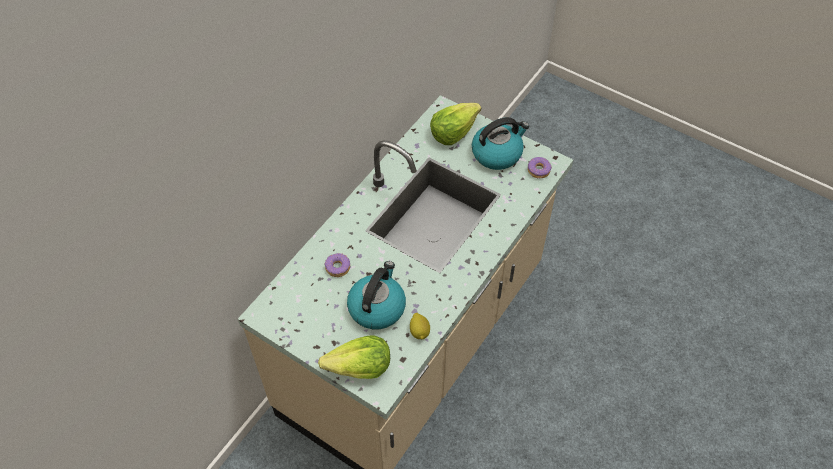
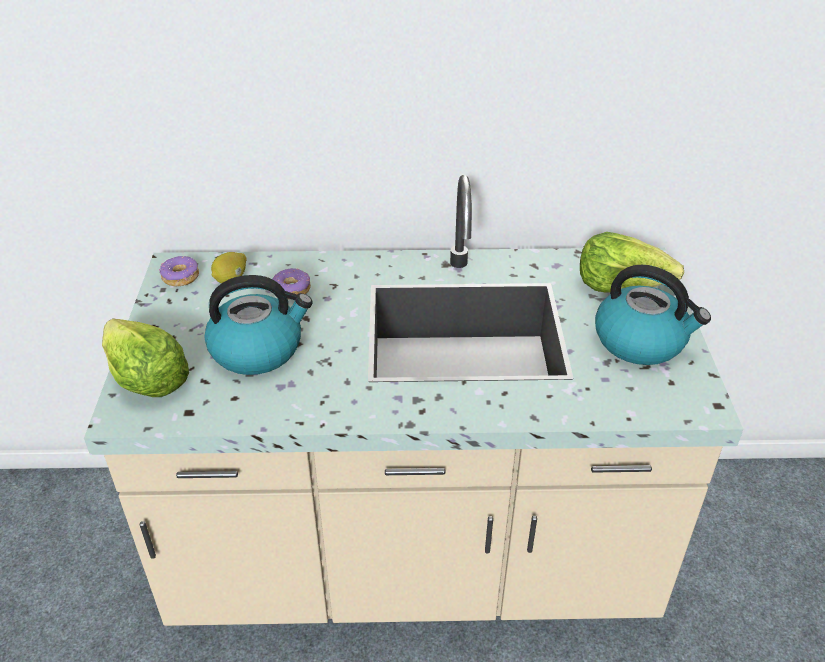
camera: 55 degrees right, 15 degrees down
(419, 331) = (249, 407): lemon -> lemon (231, 279)
(539, 170) = (668, 399): donut -> donut (180, 277)

